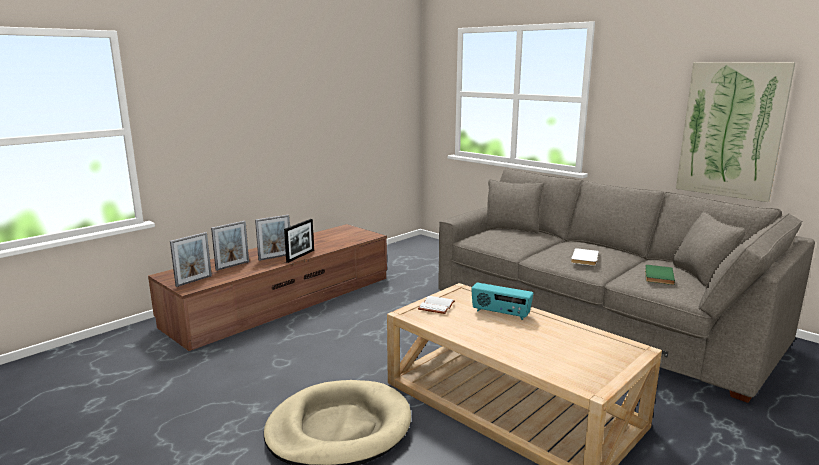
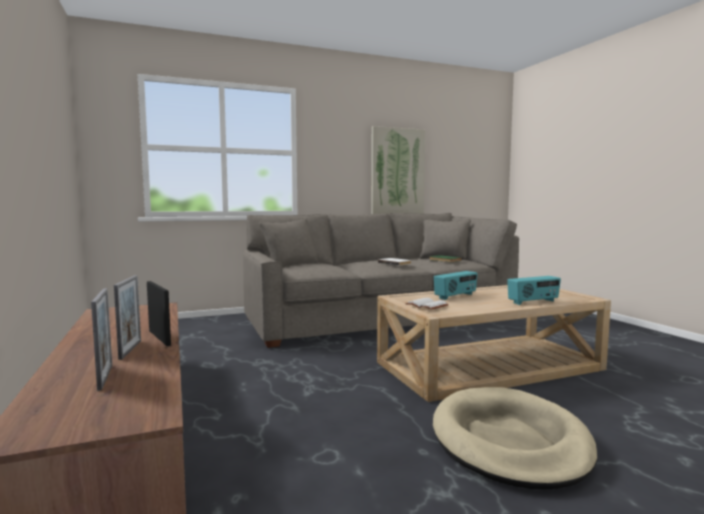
camera: 65 degrees left, 10 degrees down
(194, 281) = (119, 411): picture frame -> none
(521, 354) = (533, 302): none -> radio

